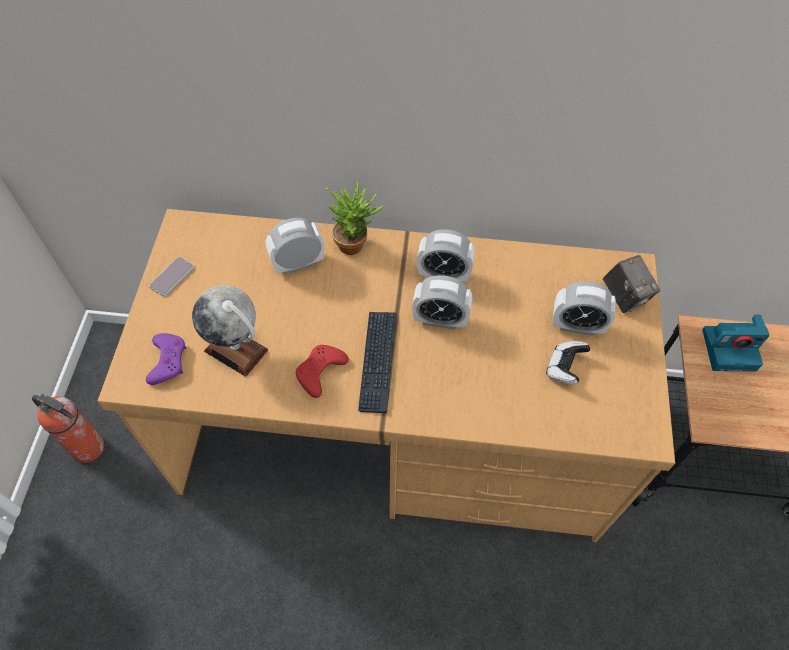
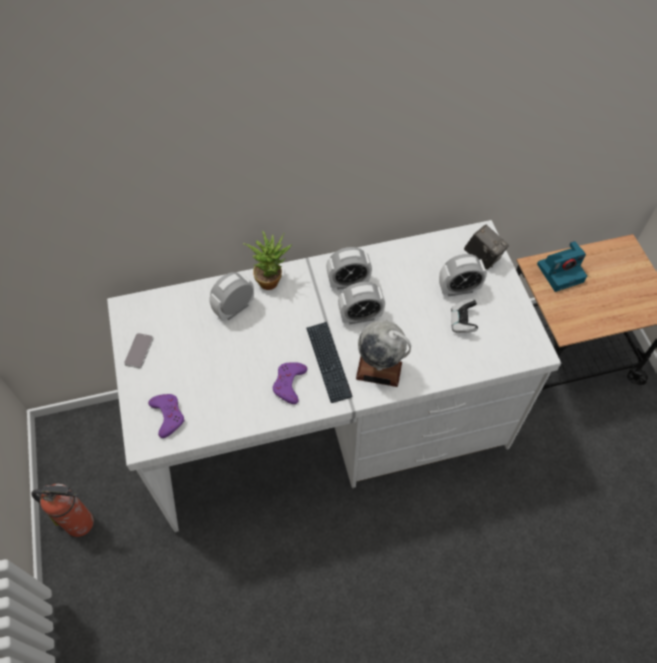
camera: 20 degrees left, 0 degrees up
(236, 350) = (218, 390): globe -> globe (379, 370)
(320, 371) = (289, 384): red game controller -> purple game controller
(393, 438) = (329, 425): brown desk -> white desk

